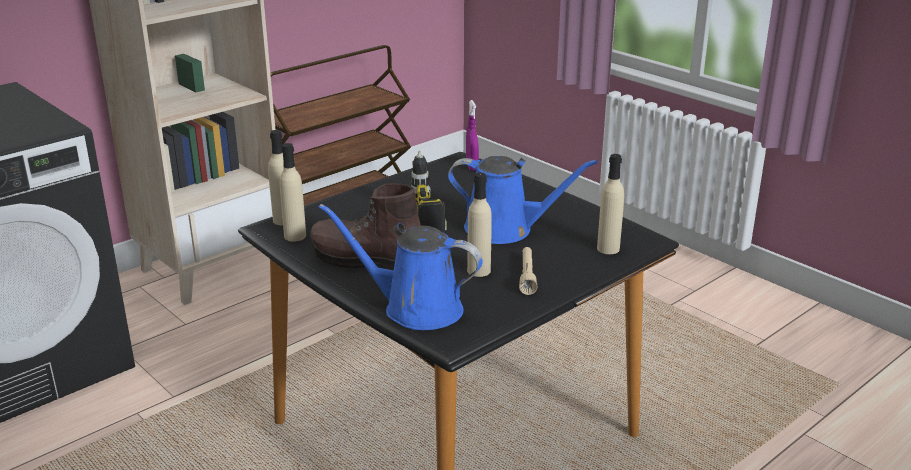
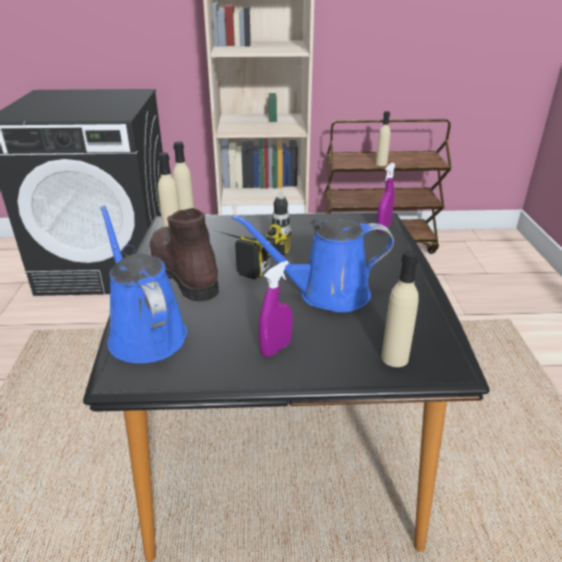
camera: 40 degrees right, 5 degrees up
(479, 270) = (245, 322): beige bottle -> beige bottle (381, 164)
(505, 229) = (326, 293): blue watering can -> blue watering can turned 120 degrees clockwise
(527, 276) = (276, 348): beige flashlight -> purple spray bottle

